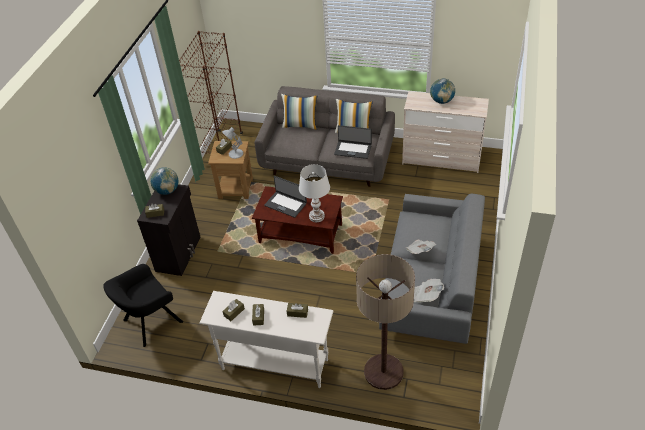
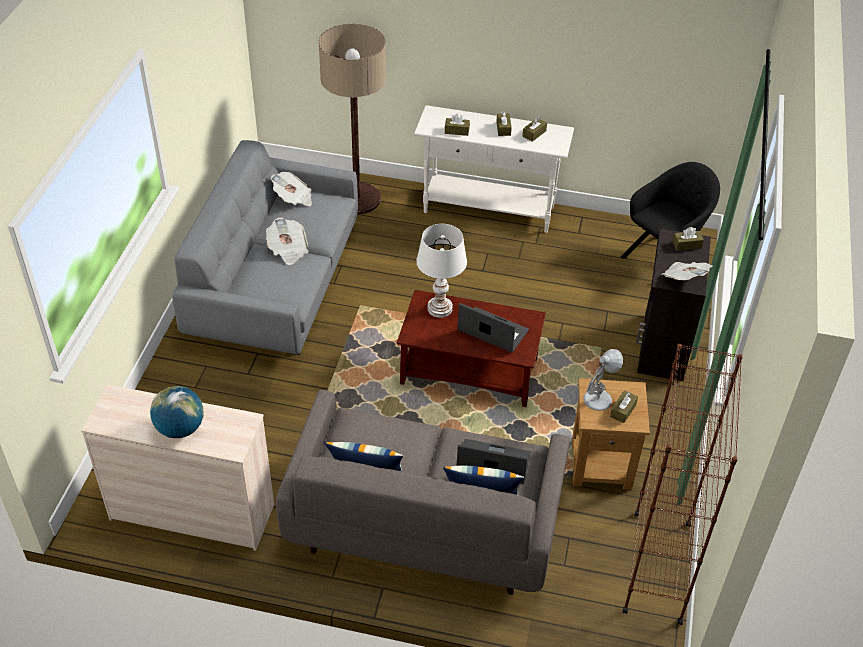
camera: 175 degrees right, 0 degrees up
(167, 191) = (684, 279): globe -> newspaper
(353, 149) = (372, 431): laptop -> laptop (493, 463)

